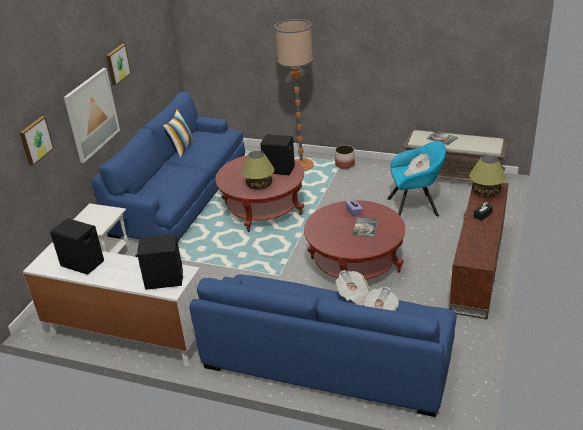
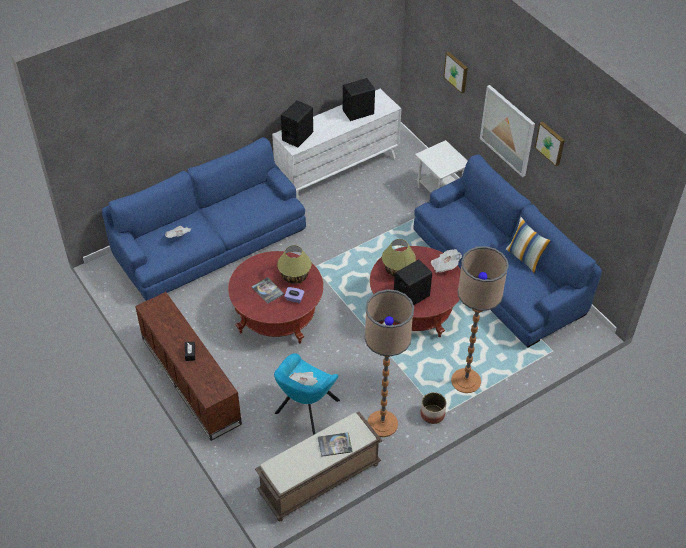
camera: 125 degrees right, 15 degrees up
(353, 295) = (208, 237): newspaper -> newspaper (445, 266)
(379, 176) = (382, 424): none -> floor lamp
(485, 192) = (212, 382): table lamp -> table lamp (295, 276)

